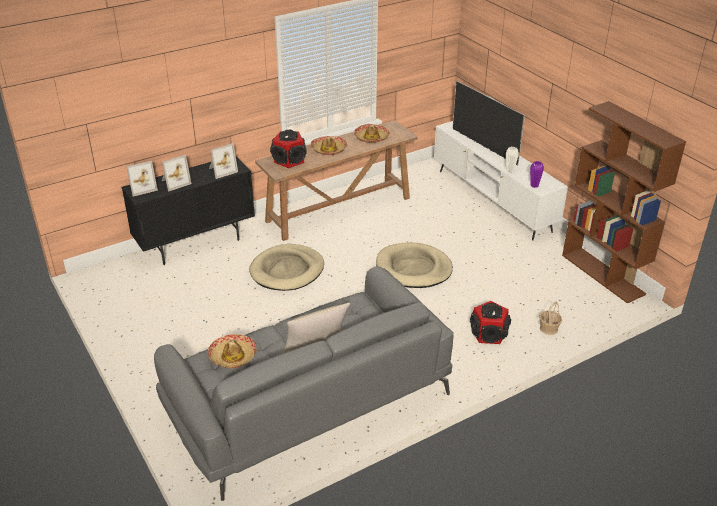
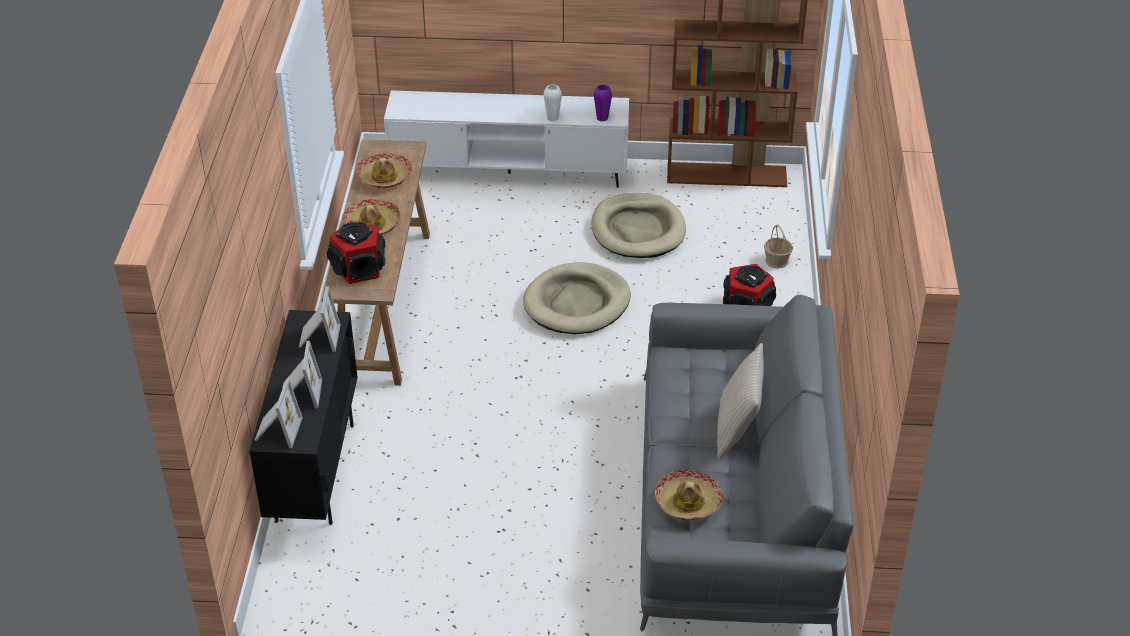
camera: 55 degrees left, 5 degrees up
(287, 270) = (470, 410): beige dog bed -> beige dog bed (638, 230)
(484, 146) = (479, 108): television -> none

